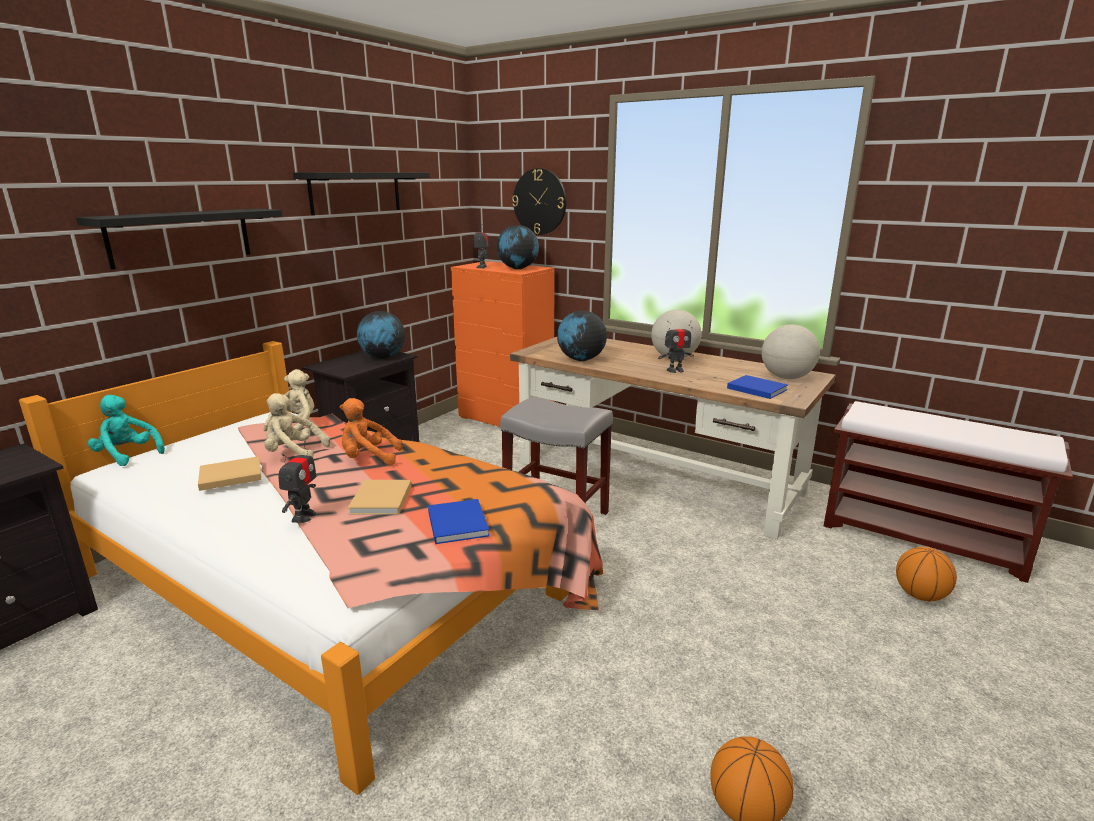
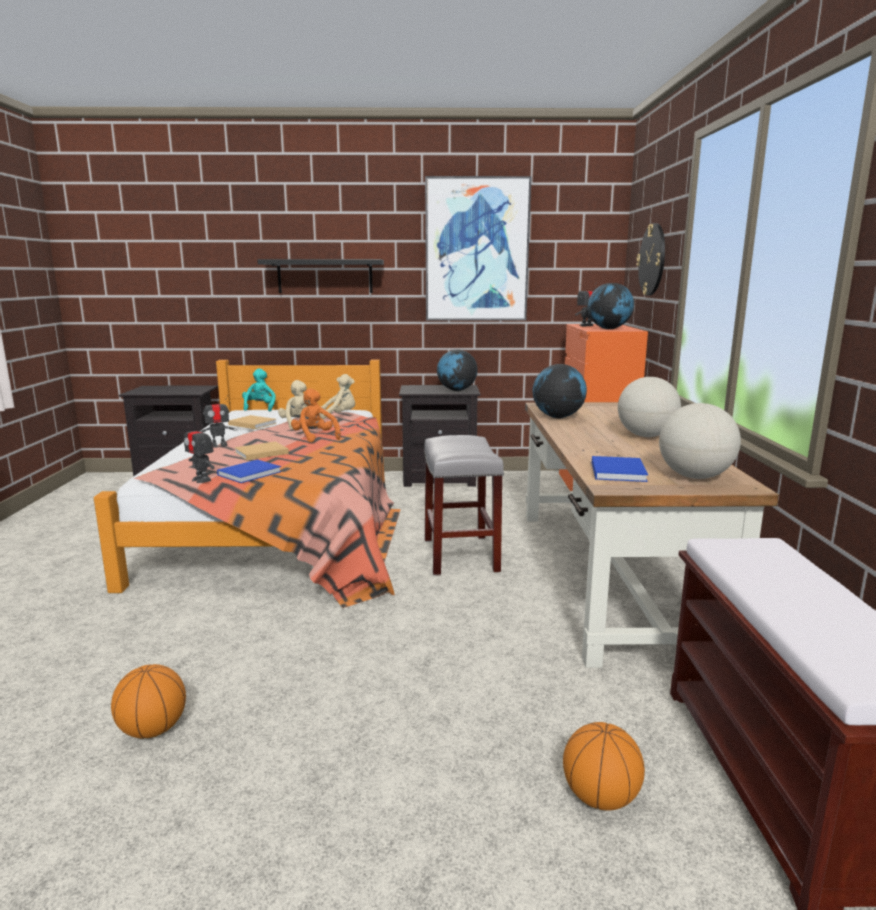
camera: 55 degrees right, 5 degrees down
(356, 192) = (476, 250): black shelf -> picture
(675, 370) = (603, 442): toy robot -> toy robot (202, 480)

